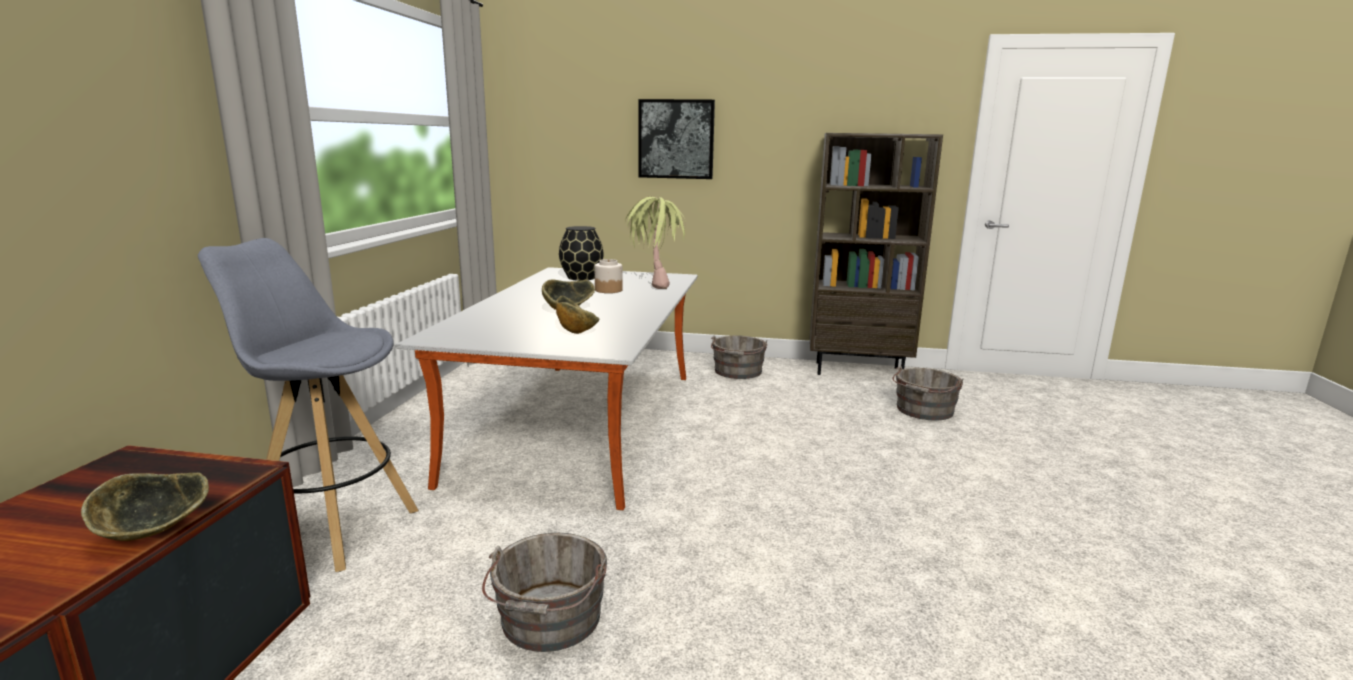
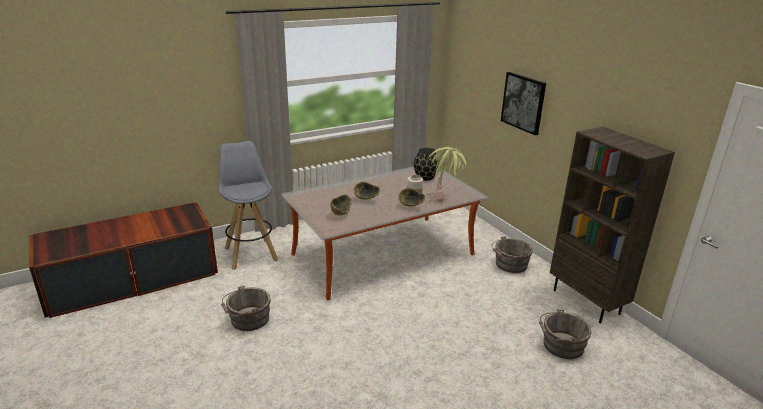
camera: 50 degrees right, 10 degrees up
(155, 534) = (162, 235): bowl -> bowl (411, 206)

